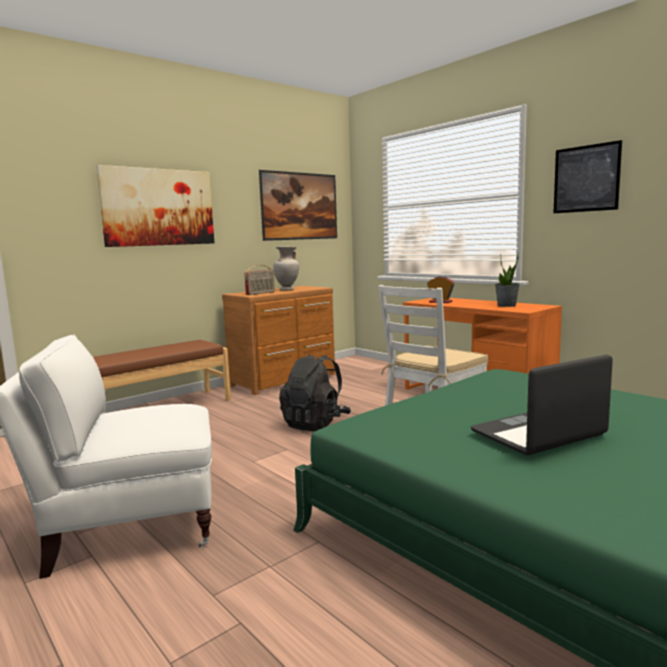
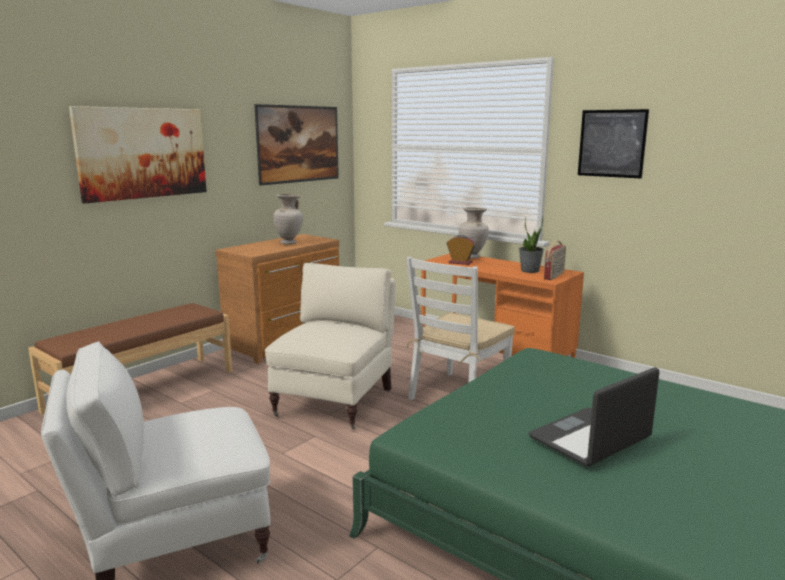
camera: 10 degrees left, 5 degrees up
(261, 293) = (262, 249): radio -> radio (554, 276)
(315, 423) = (336, 401): black backpack -> beige armchair
(454, 299) = (472, 257): none -> beige vase

